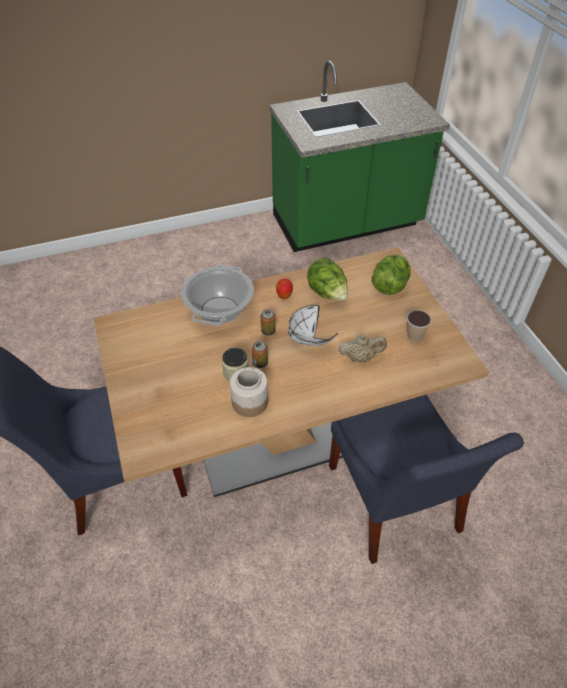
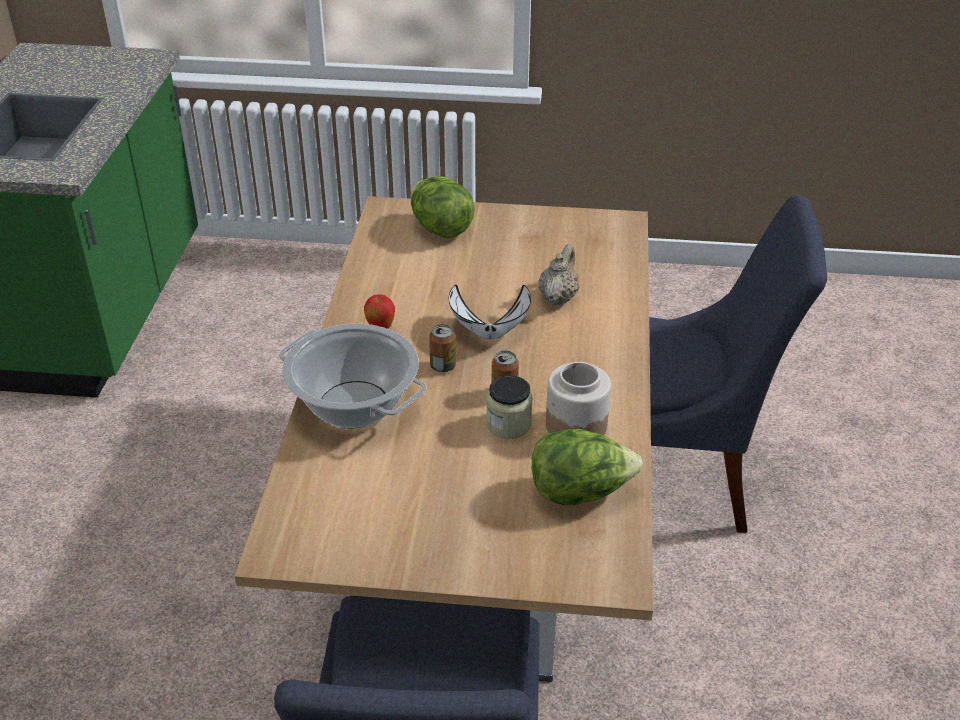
camera: 65 degrees left, 10 degrees down
(327, 293) = (409, 286): lettuce -> lettuce (580, 492)
(414, 336) = (551, 242): cup -> none

